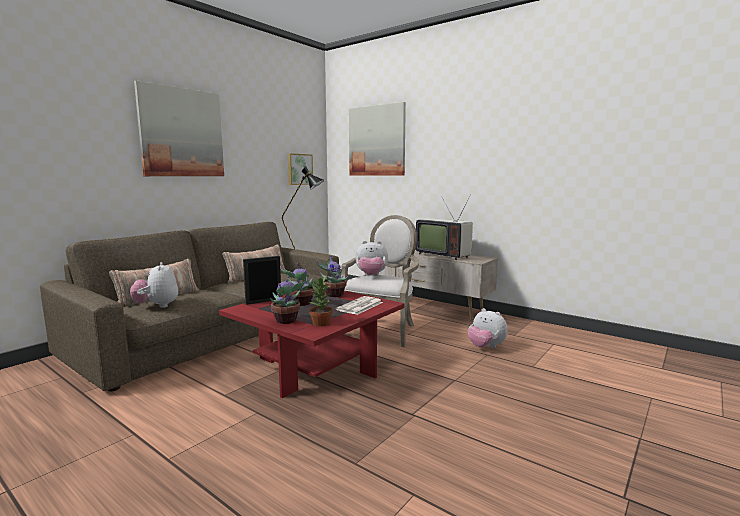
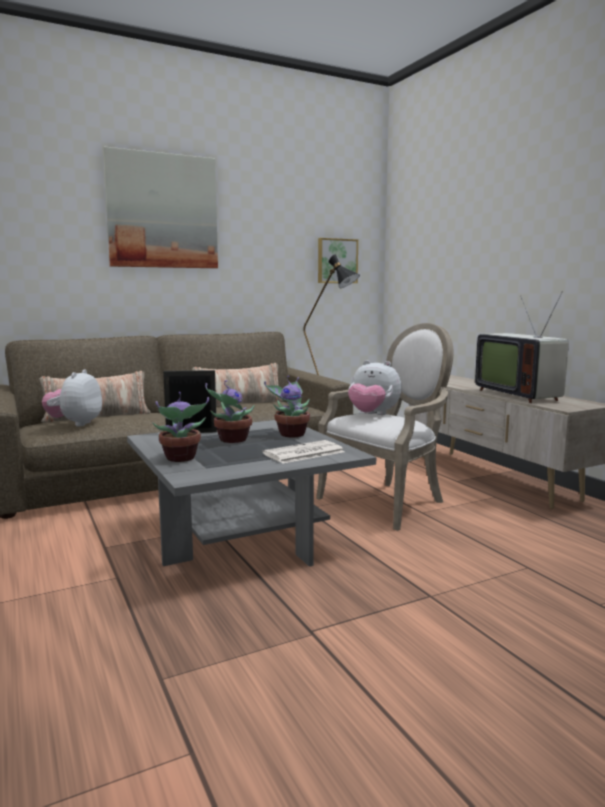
camera: 25 degrees right, 0 degrees up
(315, 367) = (244, 535): red coffee table -> grey coffee table
(320, 323) = (217, 467): potted plant -> none
(377, 141) = (447, 213): picture -> none
(486, 347) = (537, 555): plush toy -> none

